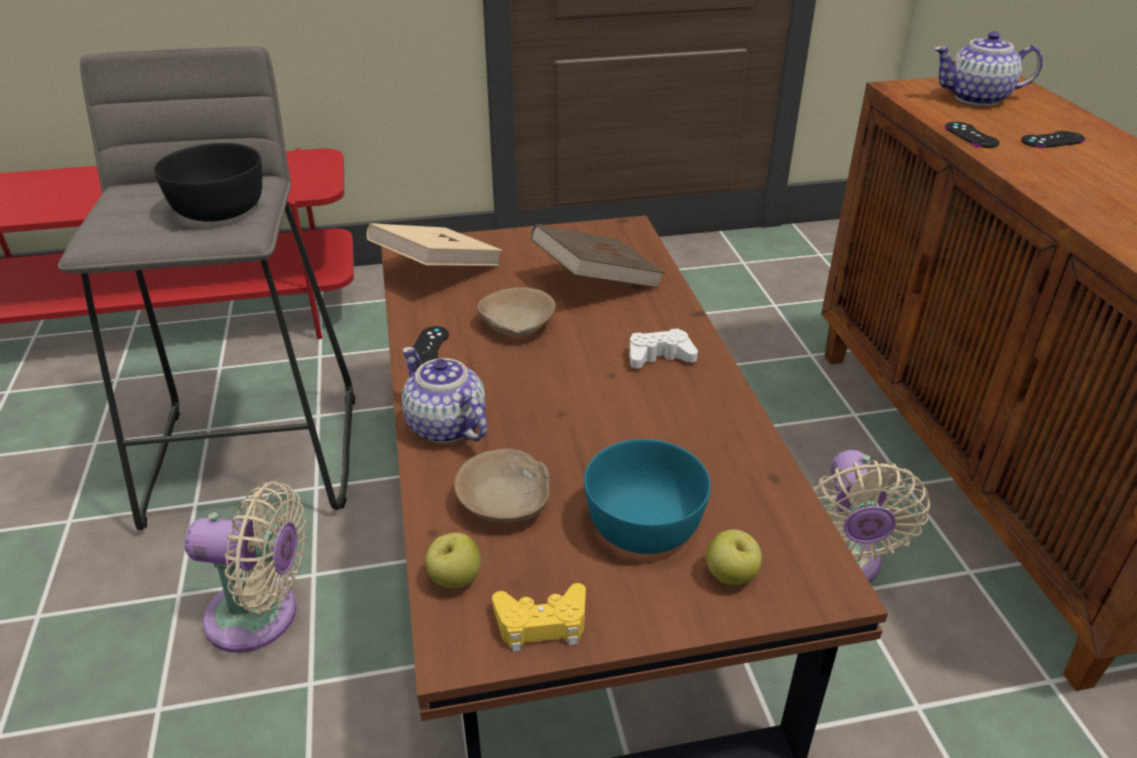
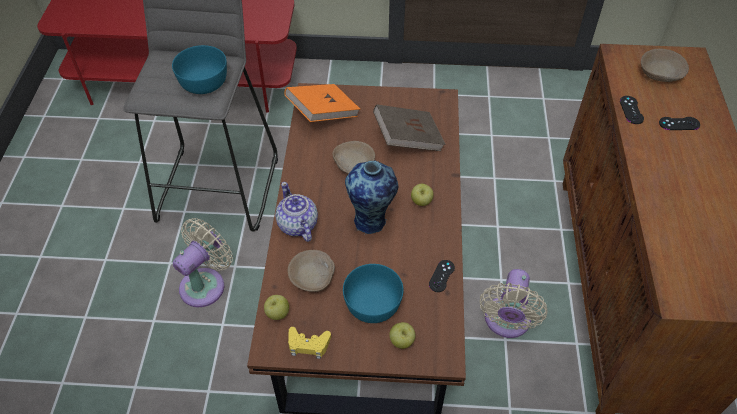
camera: 15 degrees right, 15 degrees up
(221, 208) = (204, 82): black bowl -> turquoise bowl
(261, 616) = (206, 284): beige fan -> beige fan turned 75 degrees counterclockwise
(429, 346) = (303, 169): black game controller -> black game controller (441, 276)
(437, 270) = (323, 114): beige book -> orange book
(583, 396) = (371, 220): none -> vase
(659, 356) = (421, 202): white game controller -> apple
(978, 98) = (660, 73): teapot -> beige bowl

